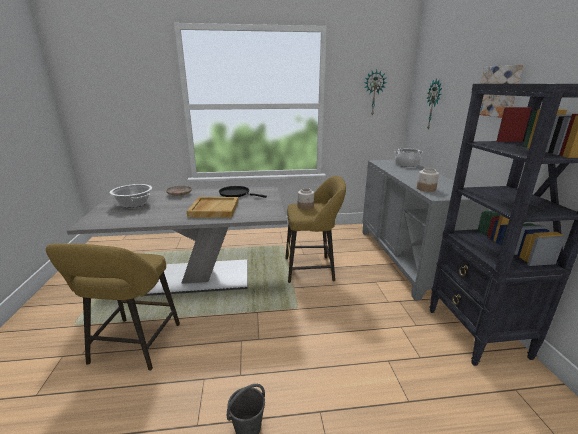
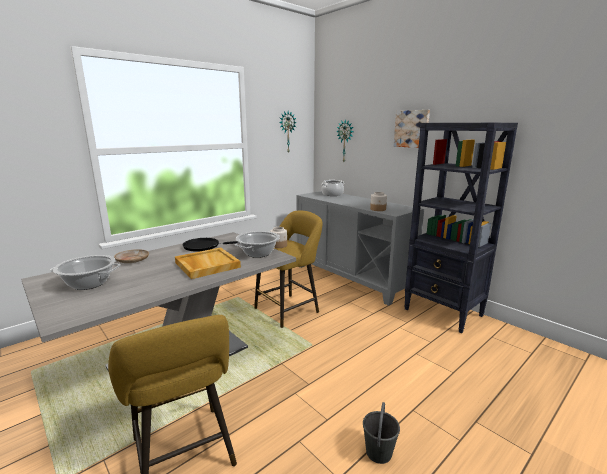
camera: 35 degrees left, 5 degrees down
(263, 209) = (258, 253): none -> cooking pot

